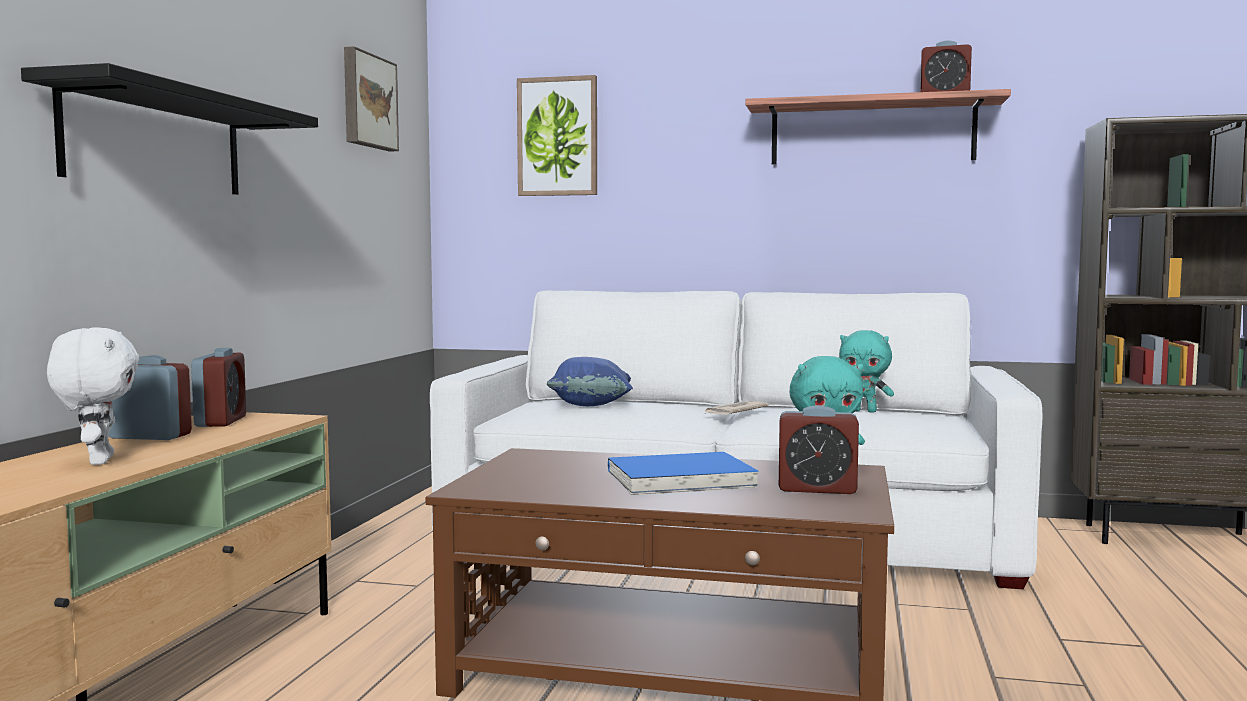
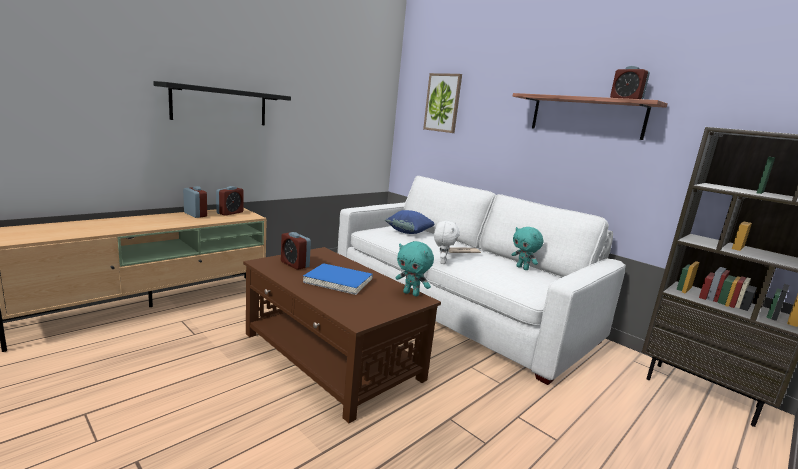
camera: 30 degrees right, 10 degrees up
(98, 461) = (156, 222): white plush toy -> white plush toy (442, 262)
(367, 101) = (352, 83): picture -> none
(817, 489) = (376, 304): alarm clock -> alarm clock (295, 264)

